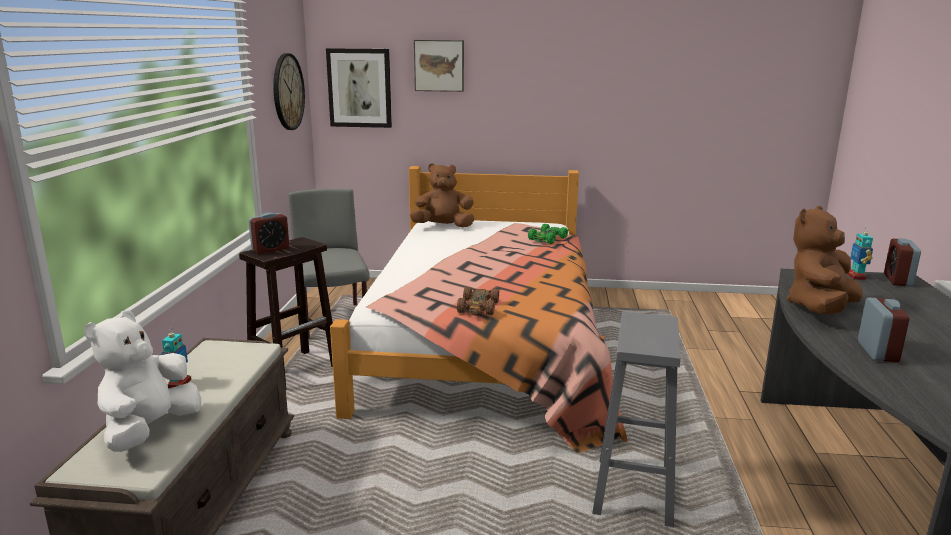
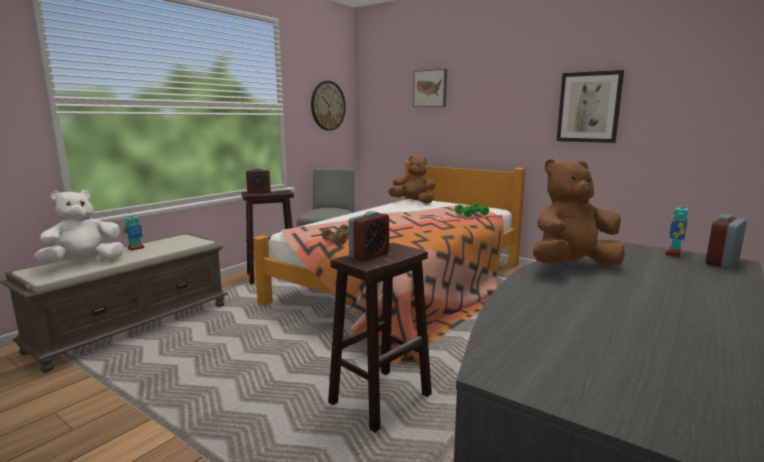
camera: 30 degrees right, 5 degrees down
(359, 88) = (382, 106): picture -> picture (589, 107)
(633, 489) = (381, 398): grey stool -> brown stool
(877, 352) = (559, 300): alarm clock -> alarm clock (369, 255)

